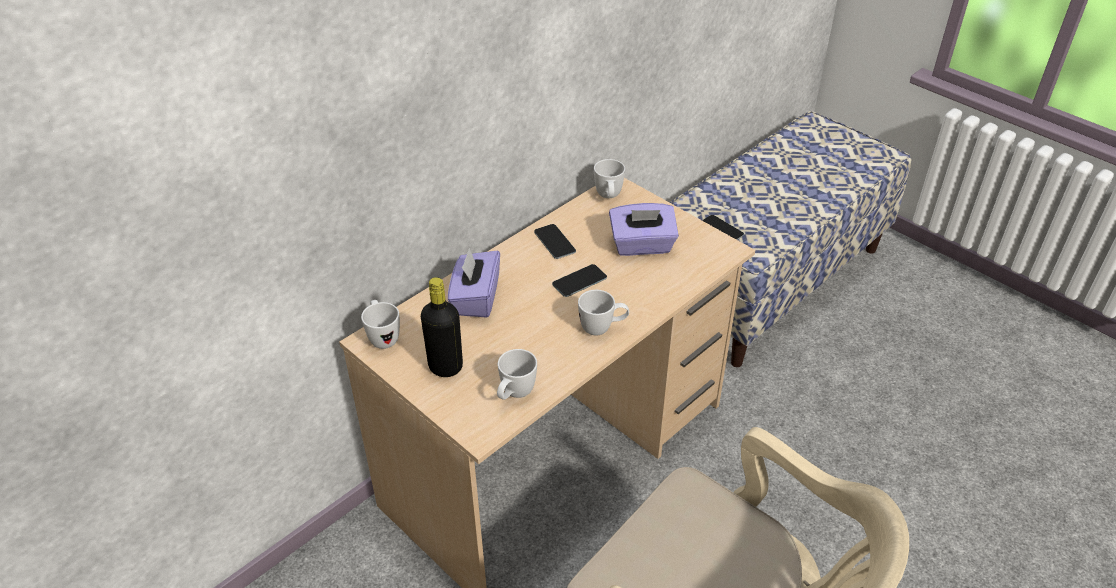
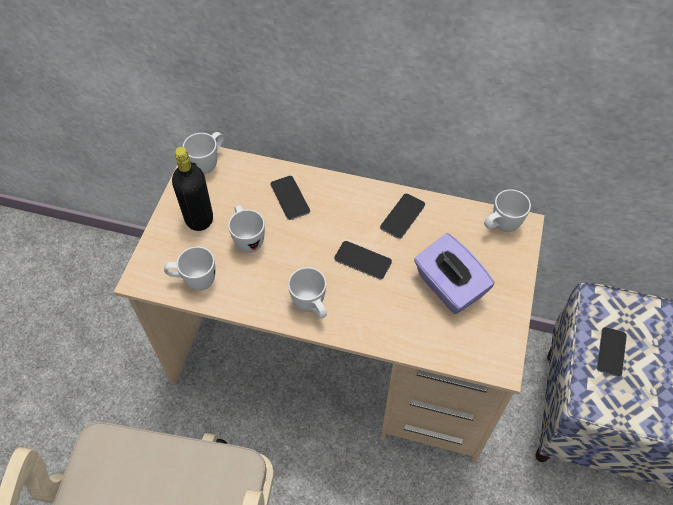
camera: 60 degrees right, 15 degrees up
(475, 298) = (290, 198): purple tissue box -> phone
(497, 342) = (247, 239): none -> white mug

